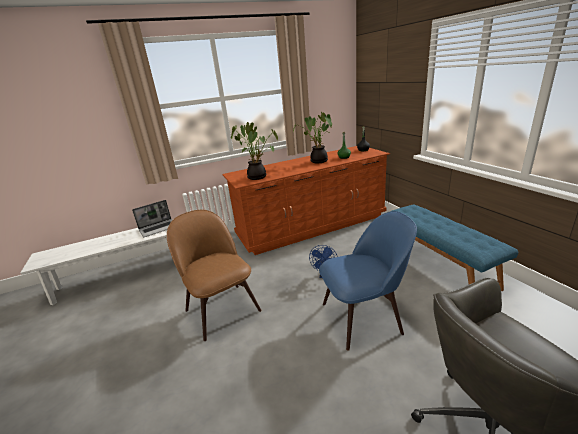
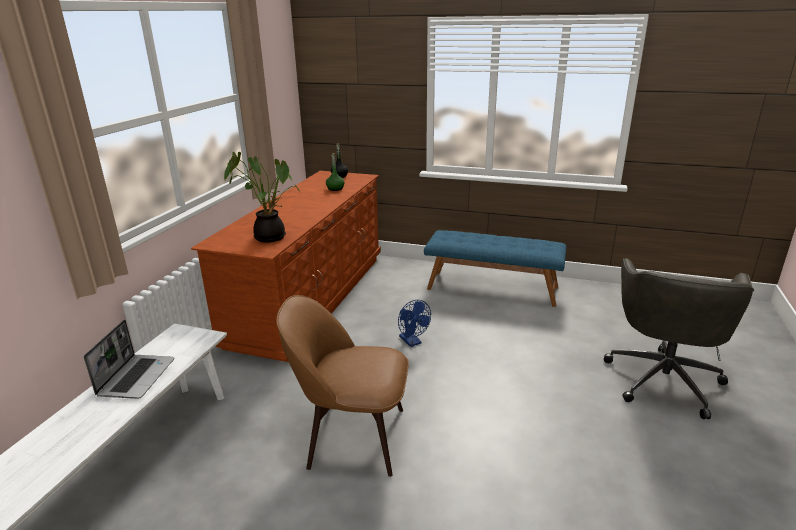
camera: 50 degrees left, 0 degrees up
(317, 161) = (310, 200): potted plant -> none
(364, 317) = (501, 358): blue chair -> none

